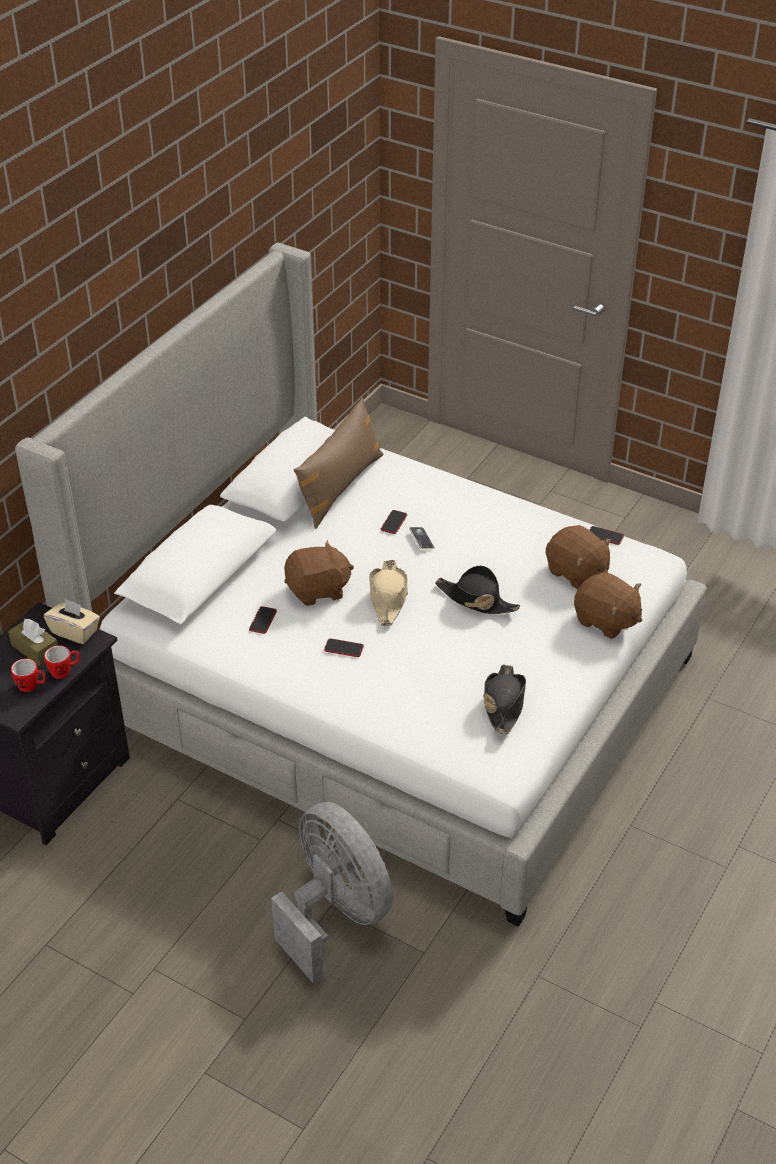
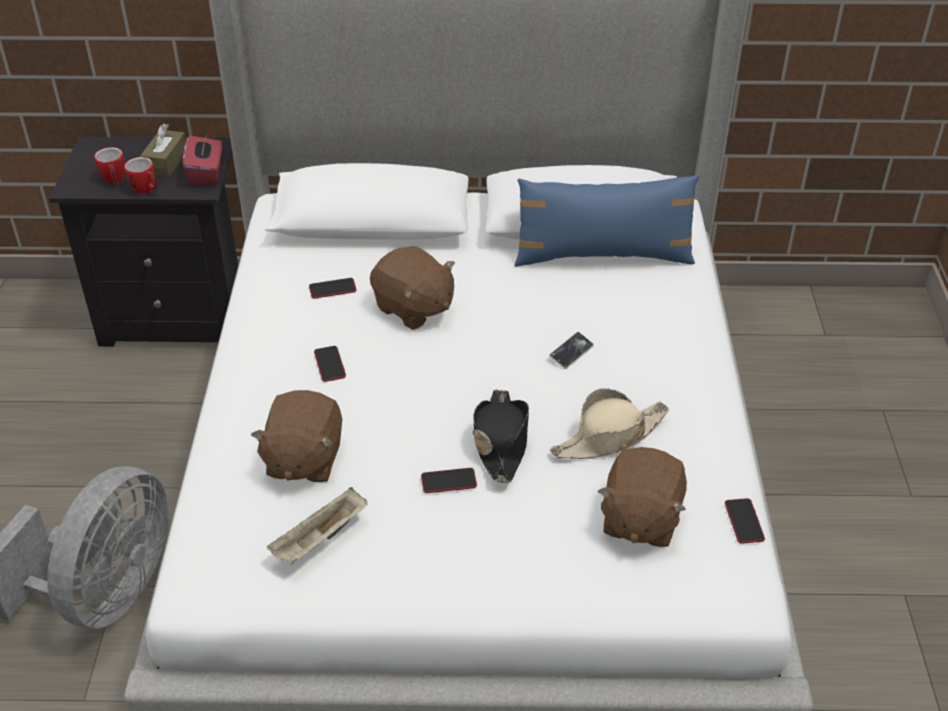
camera: 60 degrees right, 0 degrees up
(75, 632) = (206, 173): beige tissue box -> red tissue box
(340, 487) = (603, 255): brown pillow -> blue pillow
(388, 598) = (442, 365): beige hat -> beige hat (609, 437)
(394, 522) = (581, 319): phone -> phone (448, 481)
(503, 703) = (320, 539): black hat -> beige tray
(606, 621) = (565, 588): brown plush toy -> brown plush toy (303, 459)

